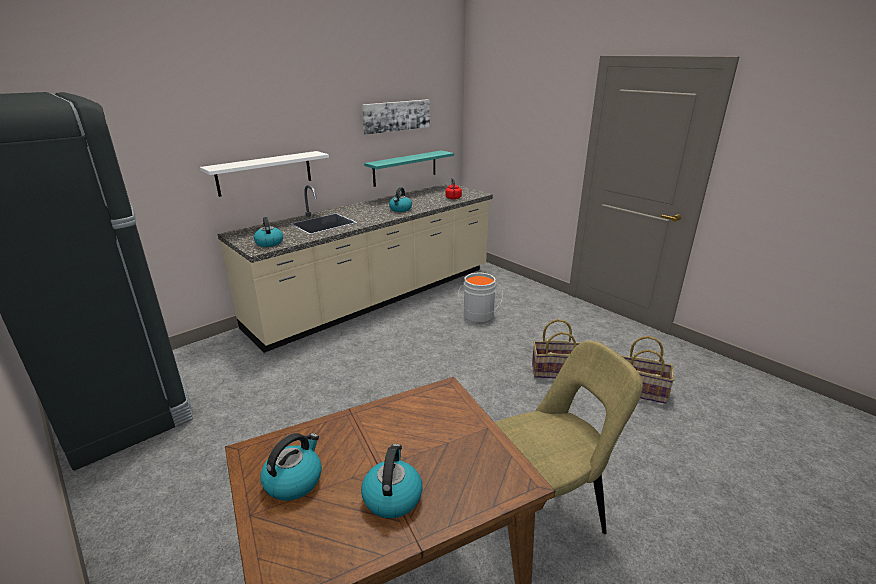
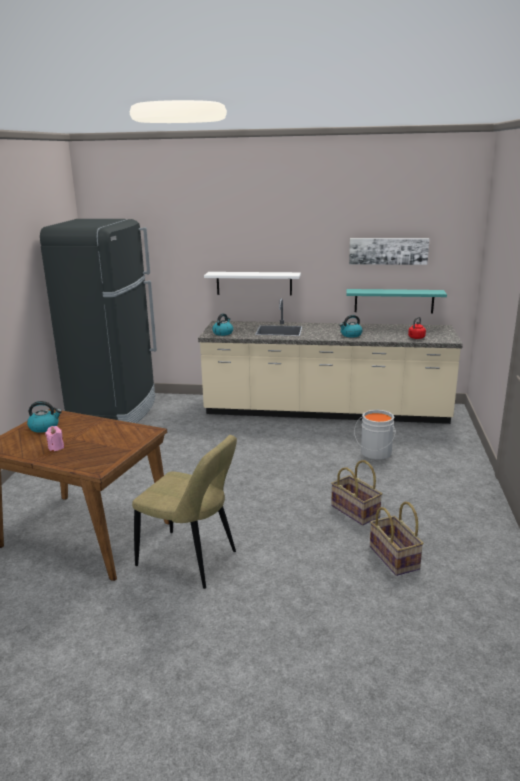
camera: 50 degrees right, 5 degrees down
(392, 496) = (56, 447): kettle -> pink candle

